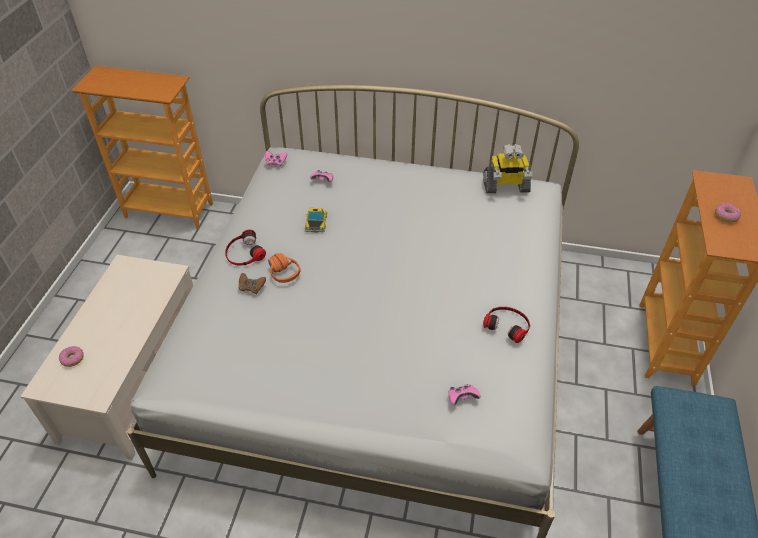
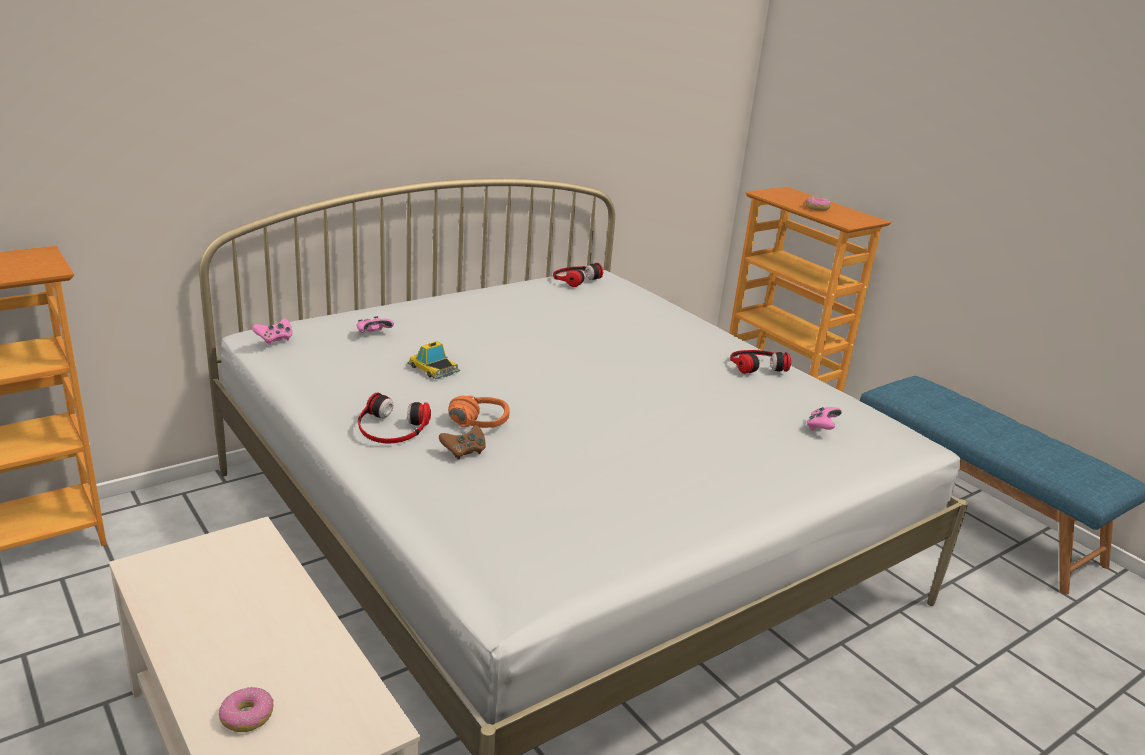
camera: 50 degrees left, 20 degrees down
(505, 186) = (574, 278): toy robot -> headphones

